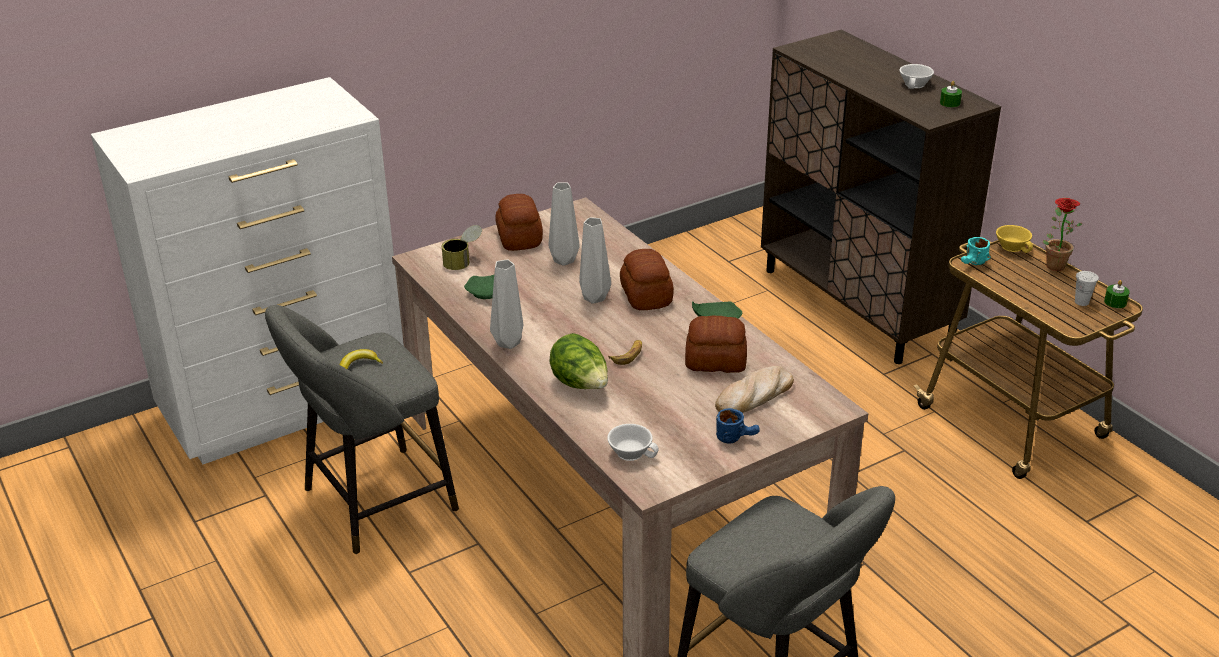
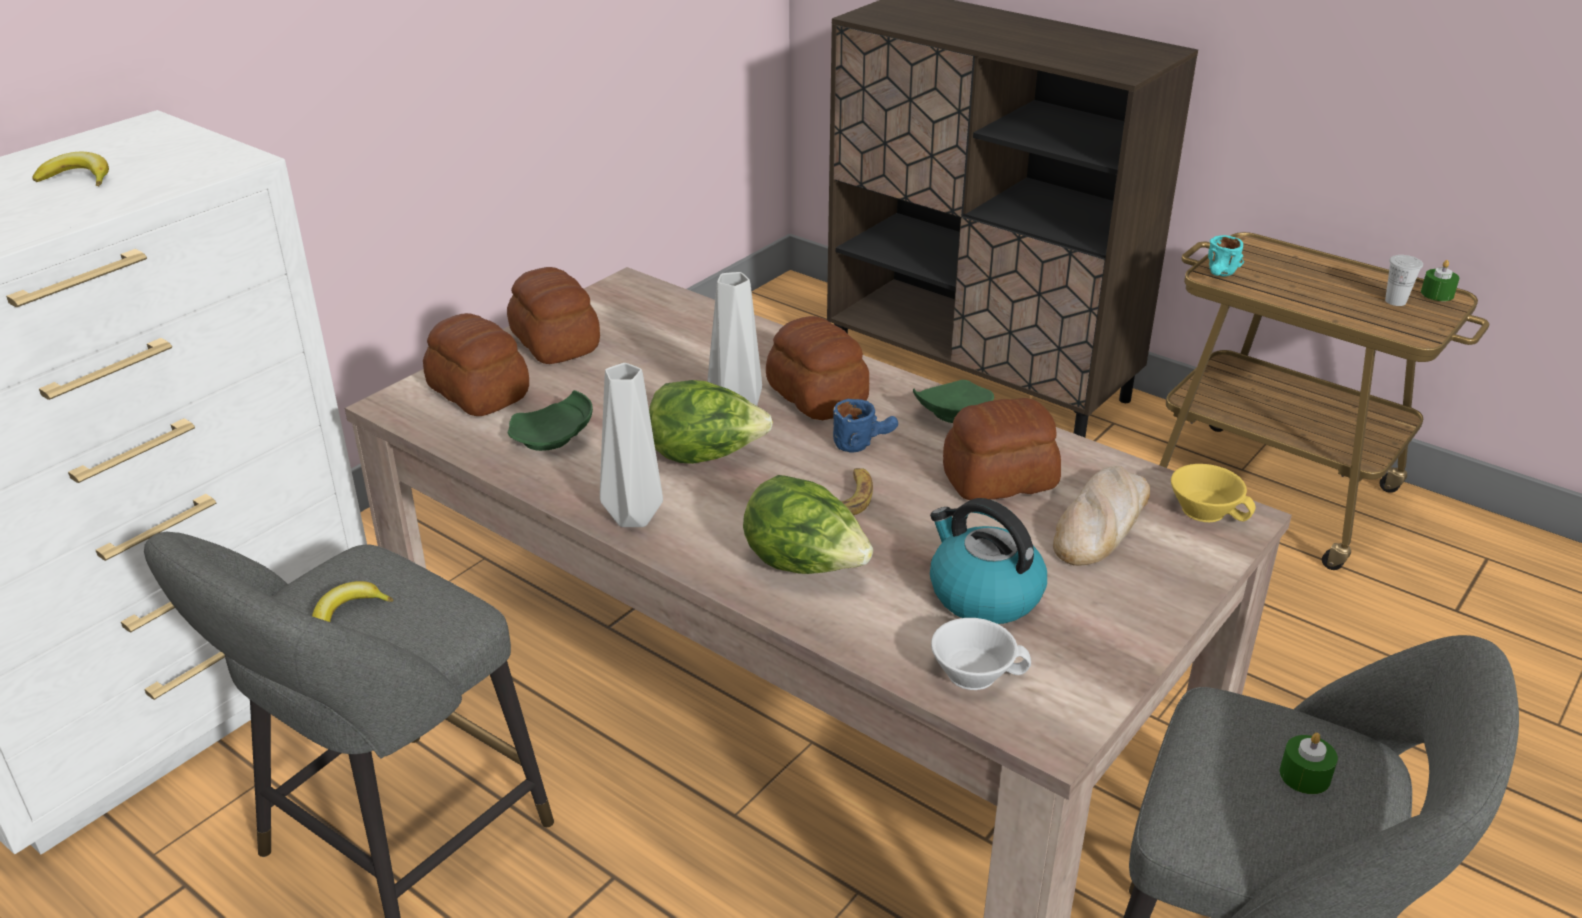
camera: 20 degrees left, 0 degrees up
(276, 117) = (78, 179): none -> banana
(463, 260) = (478, 393): can -> bread
(562, 260) = (647, 364): grey vase -> none
(564, 318) = (706, 456): none -> lettuce
(663, 417) = (983, 594): none -> kettle
(737, 437) = (1128, 602): blue mug -> blue mug (863, 442)
(916, 85) = (1065, 38): white cup -> none
(950, 103) = (1130, 53): green candle -> green candle (1304, 775)
(1013, 246) = (1251, 245): yellow cup -> yellow cup (1207, 509)
(1053, 264) = (1319, 259): potted plant -> none

